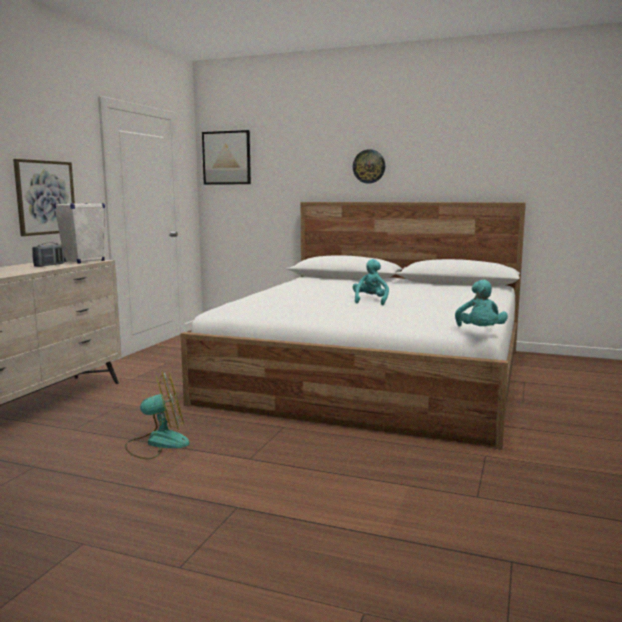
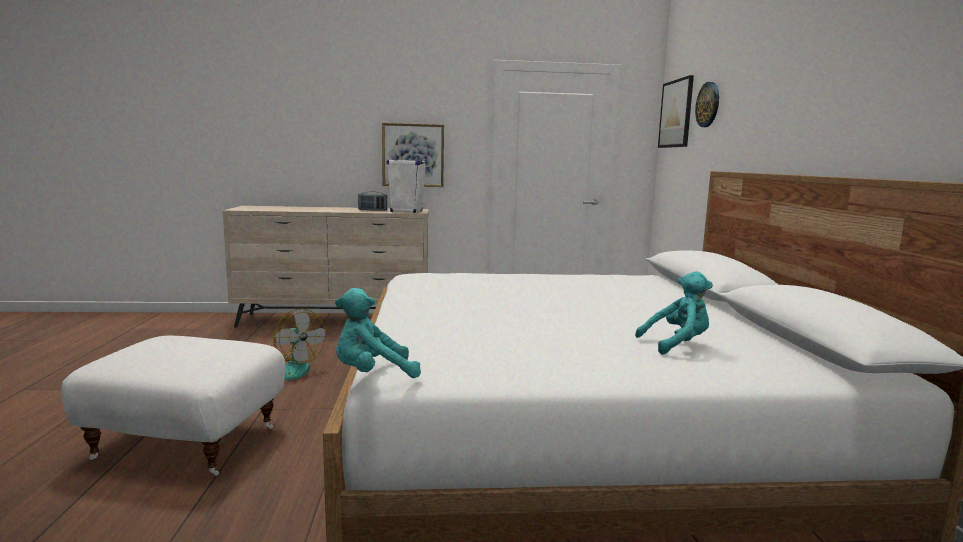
camera: 65 degrees right, 0 degrees up
(293, 490) = (189, 441): none -> white ottoman
(369, 166) = (785, 114): wall clock -> wall clock (708, 104)
(370, 301) = (540, 311): turquoise plush toy -> turquoise plush toy (677, 344)

